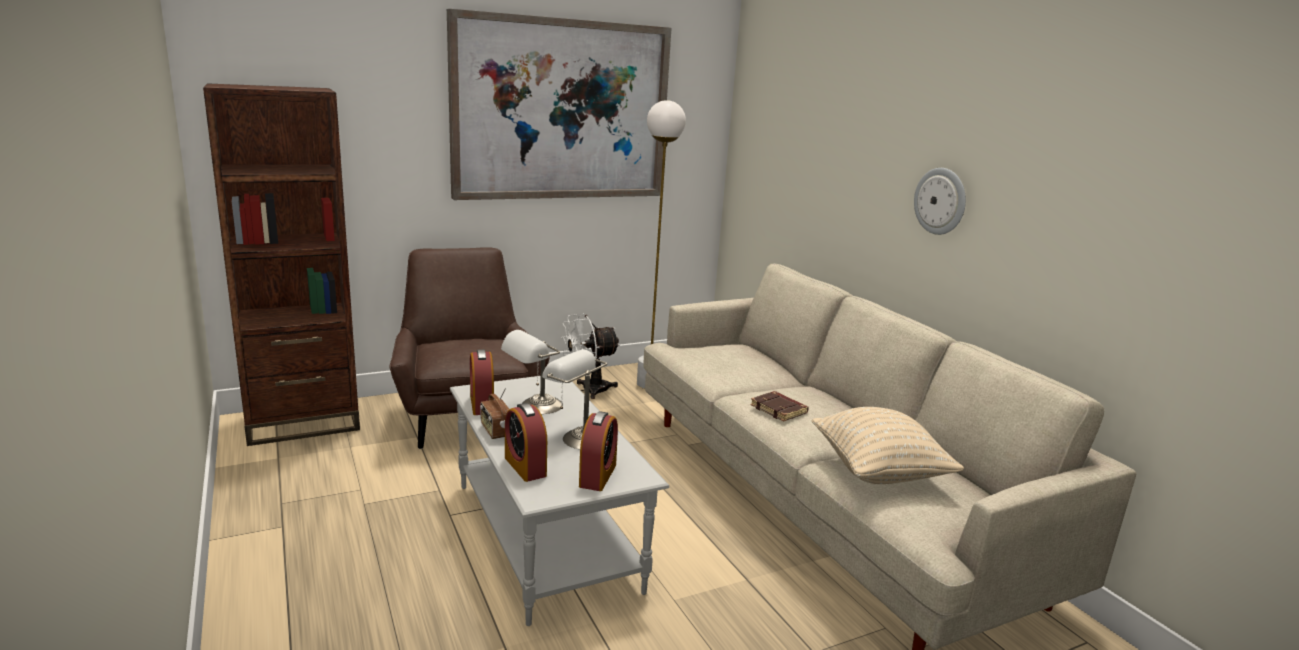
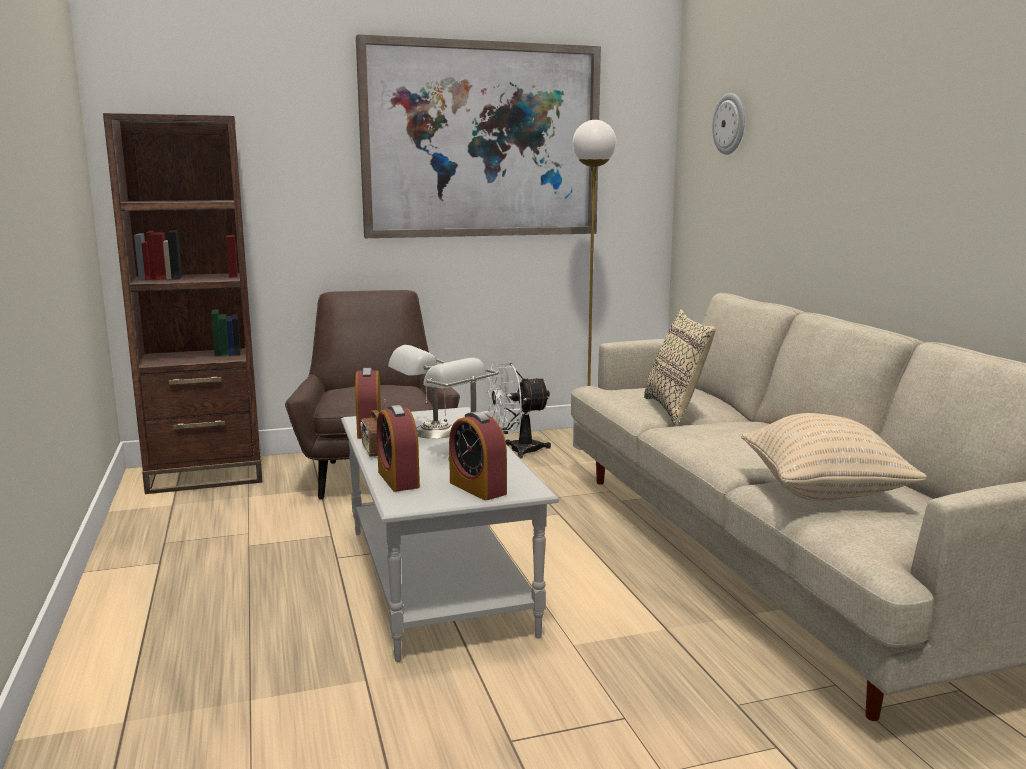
camera: 10 degrees right, 5 degrees down
(597, 475) = (477, 488): alarm clock -> alarm clock turned 120 degrees clockwise
(740, 375) = (674, 411): none -> beige pillow
(779, 410) = (712, 438): brown book -> none
(940, 201) = (904, 186): wall clock -> wall clock (730, 124)

